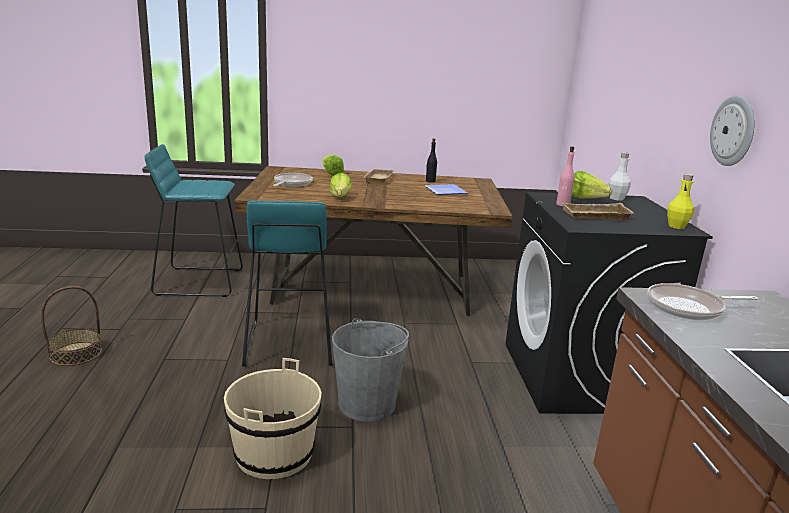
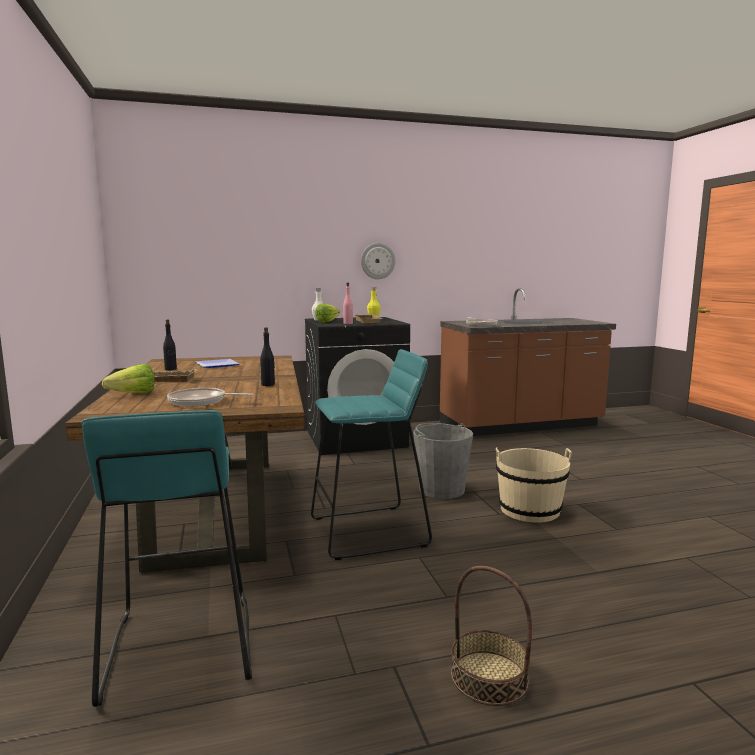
camera: 100 degrees left, 10 degrees down
(339, 198) = (268, 384): lettuce -> black bottle

